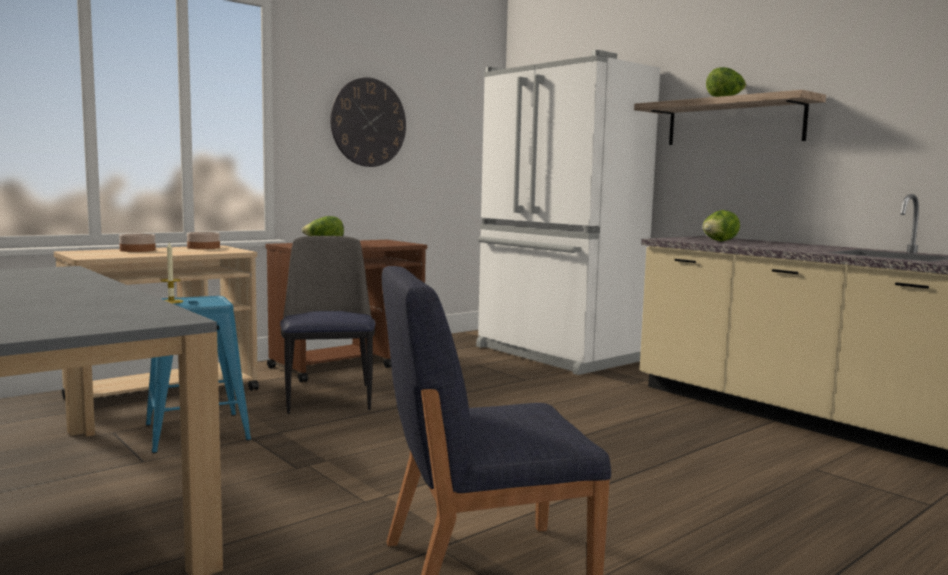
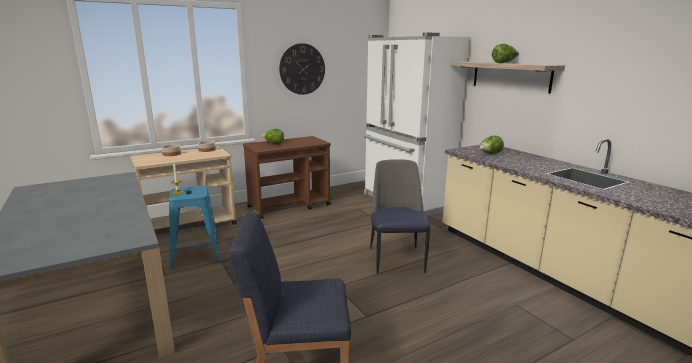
camera: 10 degrees right, 10 degrees up
(328, 397) = (269, 231): chair -> chair (396, 258)

